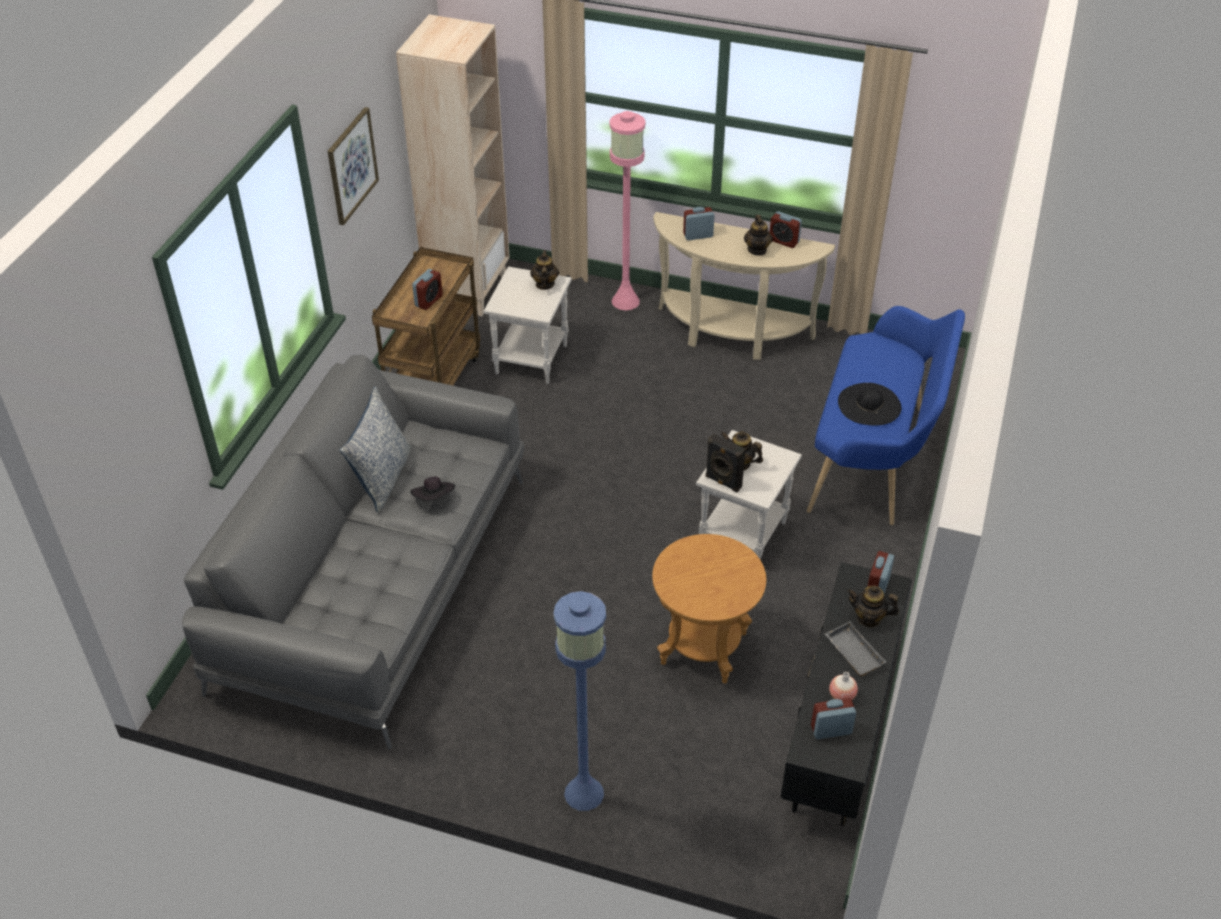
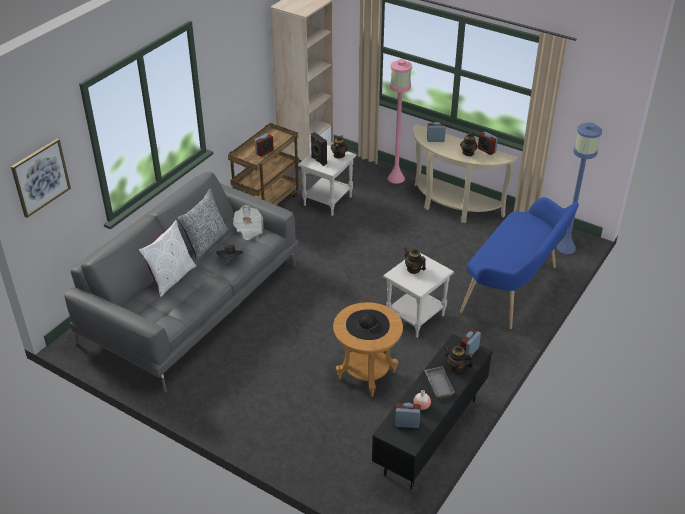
camera: 15 degrees right, 5 degrees down
(348, 553) = (171, 278): none -> white pillow
(351, 165) = (229, 65): picture -> picture (40, 177)
(445, 441) = (249, 229): none -> newspaper
(583, 794) = (264, 438): blue floor lamp -> blue floor lamp (565, 248)
(722, 482) = (399, 278): black speaker -> black speaker (318, 161)
(869, 404) = (507, 251): black hat -> black hat (367, 324)

